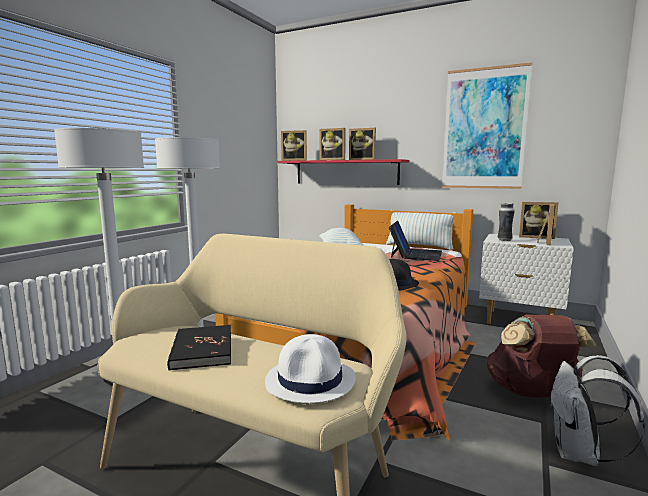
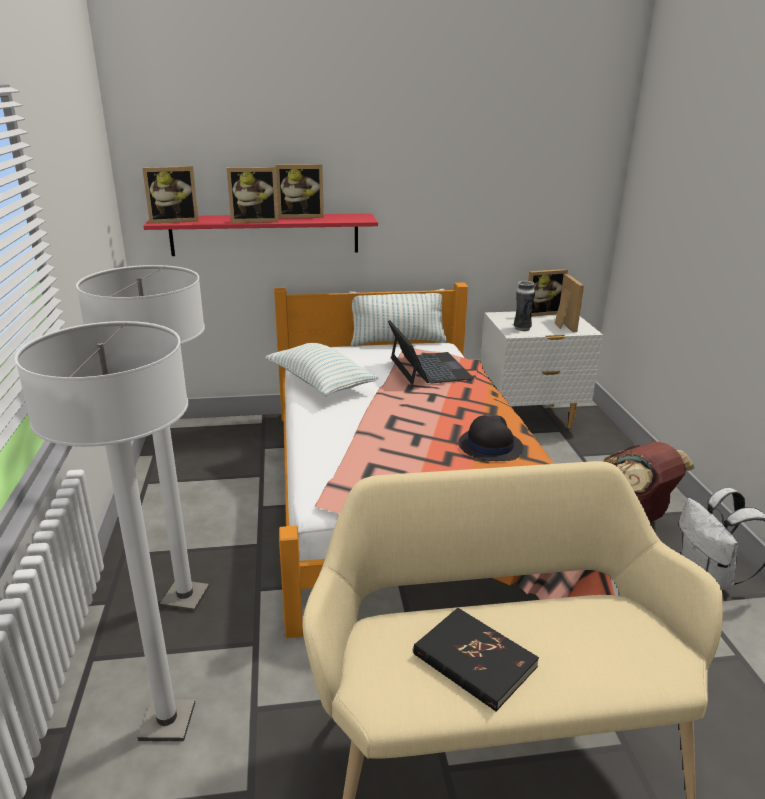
camera: 35 degrees left, 15 degrees up
(311, 380) = (638, 650): white hat -> none
(484, 129) = (478, 169): picture -> none

